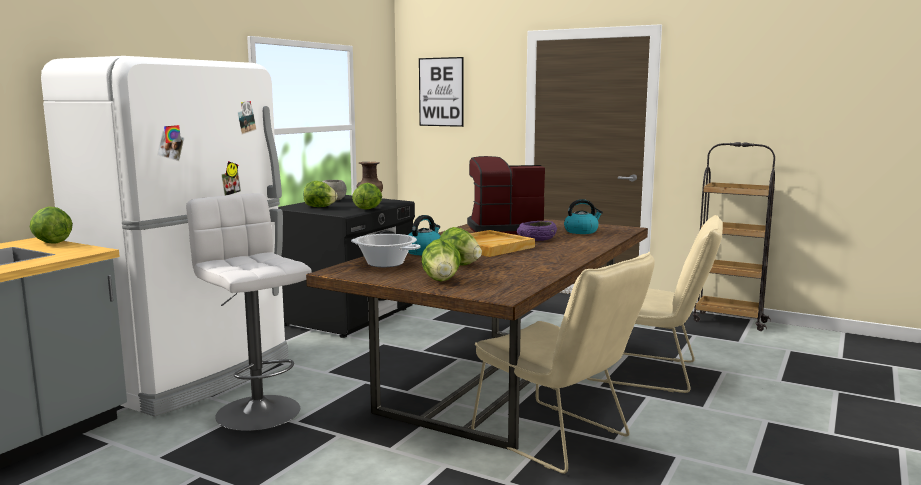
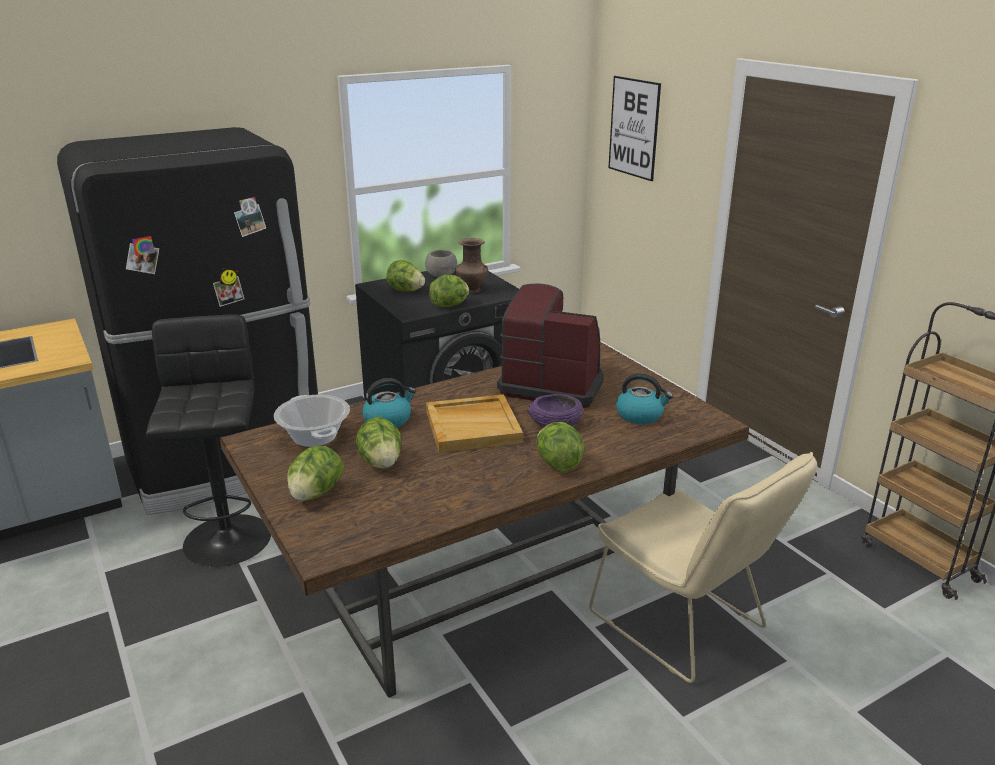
camera: 30 degrees right, 15 degrees up
(51, 243) = (65, 335): lettuce -> lettuce (558, 464)
(192, 374) = (228, 464): white fridge -> black fridge
(259, 412) = (228, 539): white stool -> black stool
(558, 439) = (451, 698): beige chair -> none

